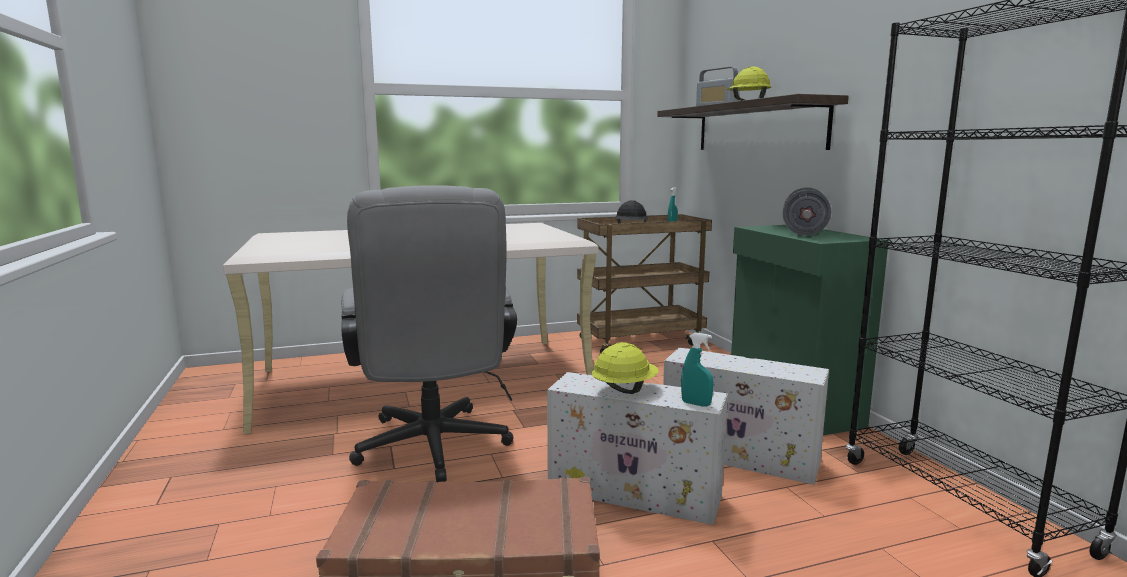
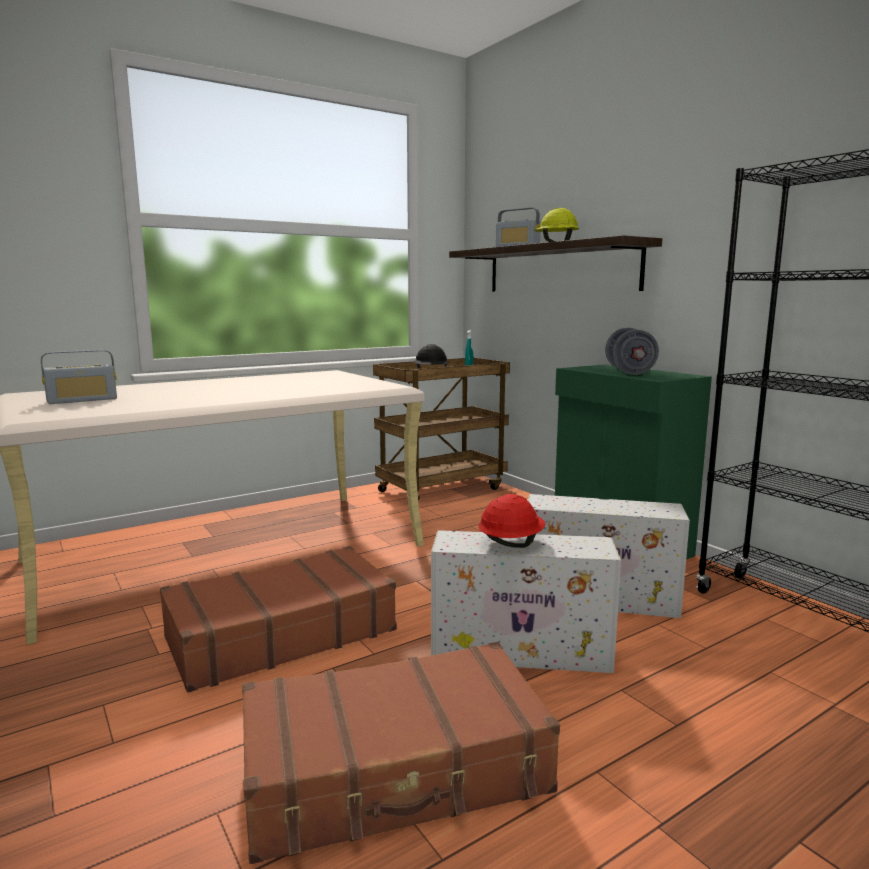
camera: 15 degrees left, 0 degrees up
(306, 240) = (82, 400): none -> radio
(433, 450) = (280, 634): grey office chair -> brown suitcase
(624, 389) = (511, 543): yellow hard hat -> red hard hat
(696, 404) = (591, 551): turquoise spray bottle -> none

